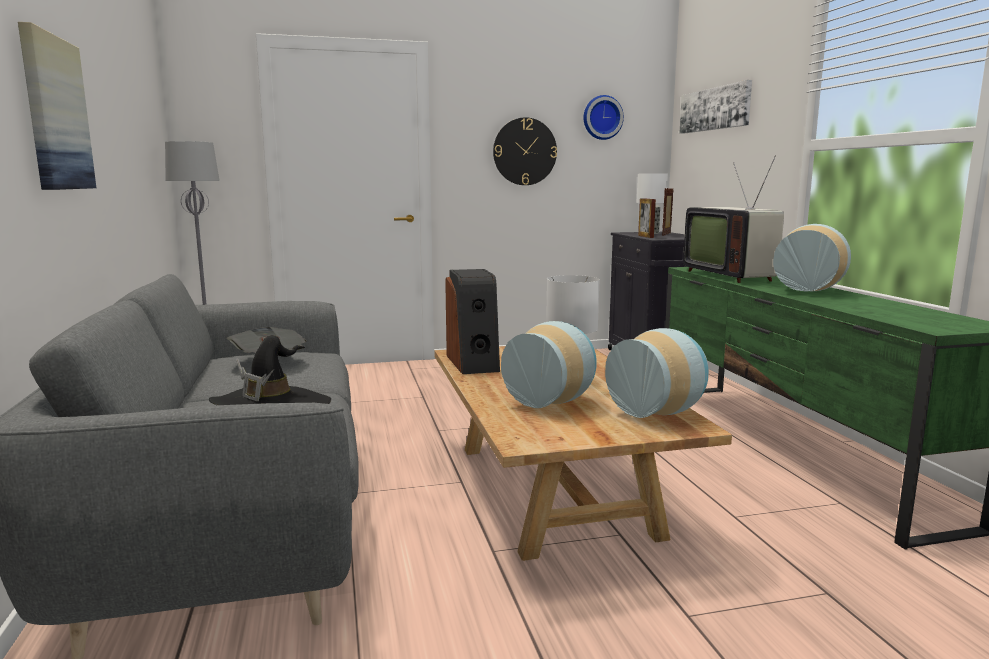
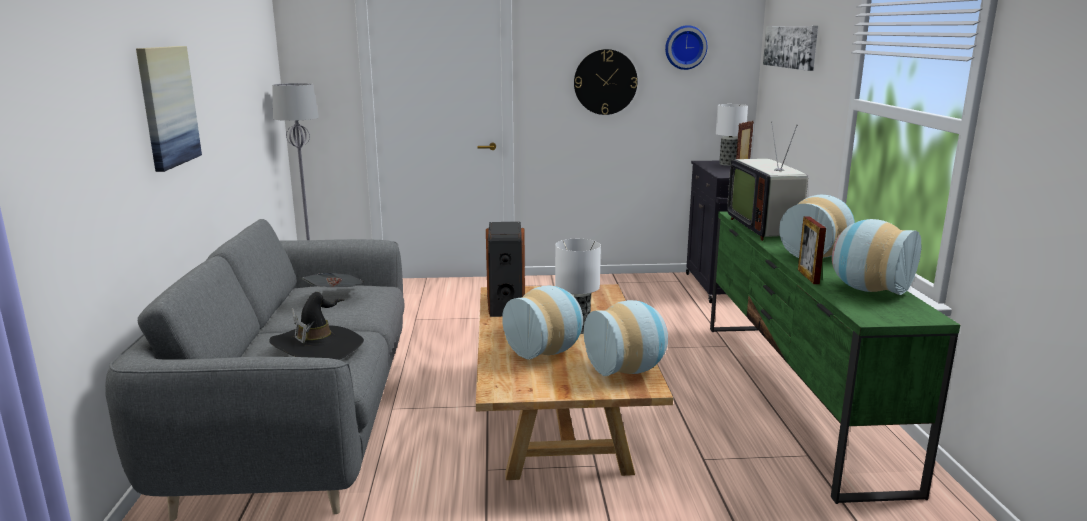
camera: 10 degrees right, 5 degrees up
(645, 236) = (716, 171): picture frame -> picture frame (808, 276)
(896, 310) = (867, 289): none -> vase

